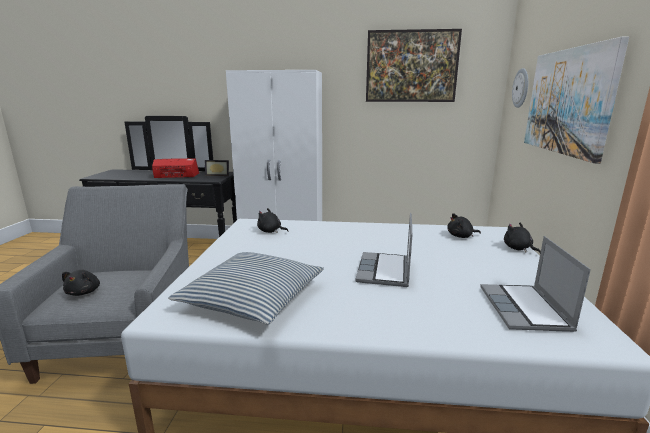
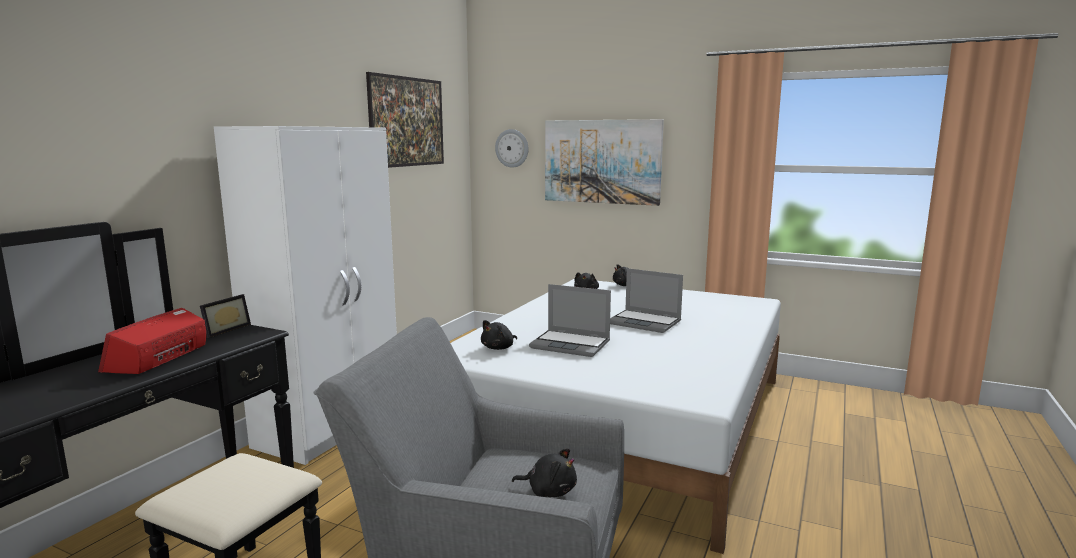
camera: 70 degrees left, 5 degrees down
(252, 298) = (679, 367): pillow -> none
(525, 309) = (721, 304): laptop -> laptop (571, 345)

